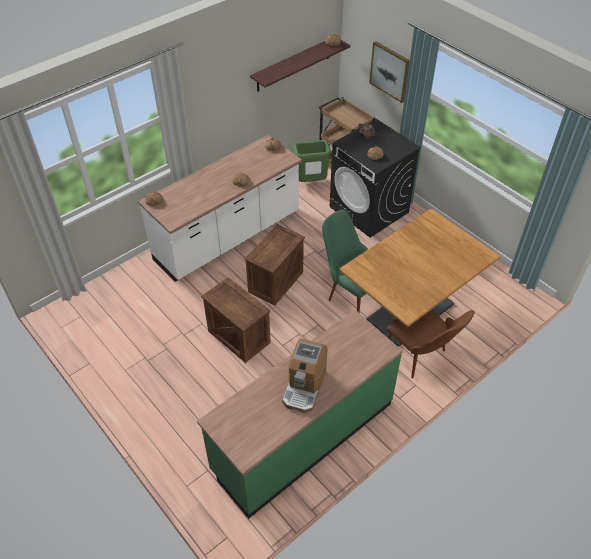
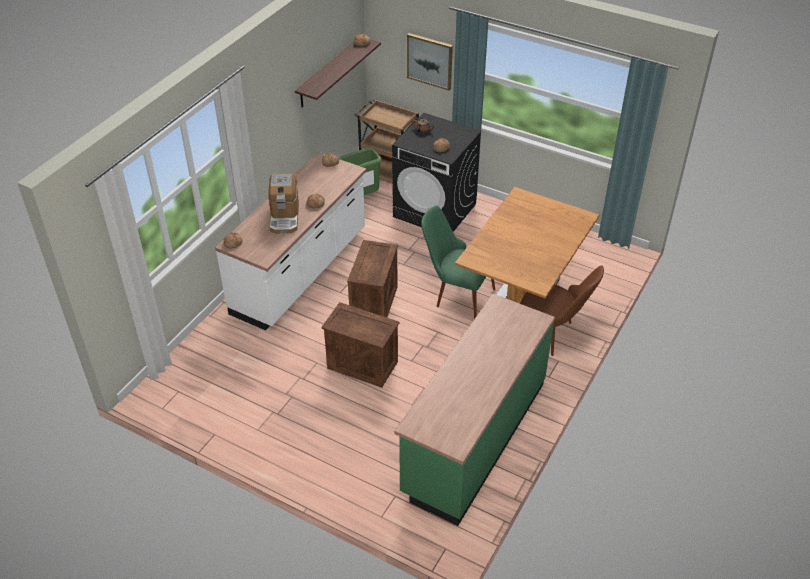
camera: 20 degrees left, 5 degrees down
(304, 386) = (481, 372): coffee machine -> coffee machine (284, 217)

